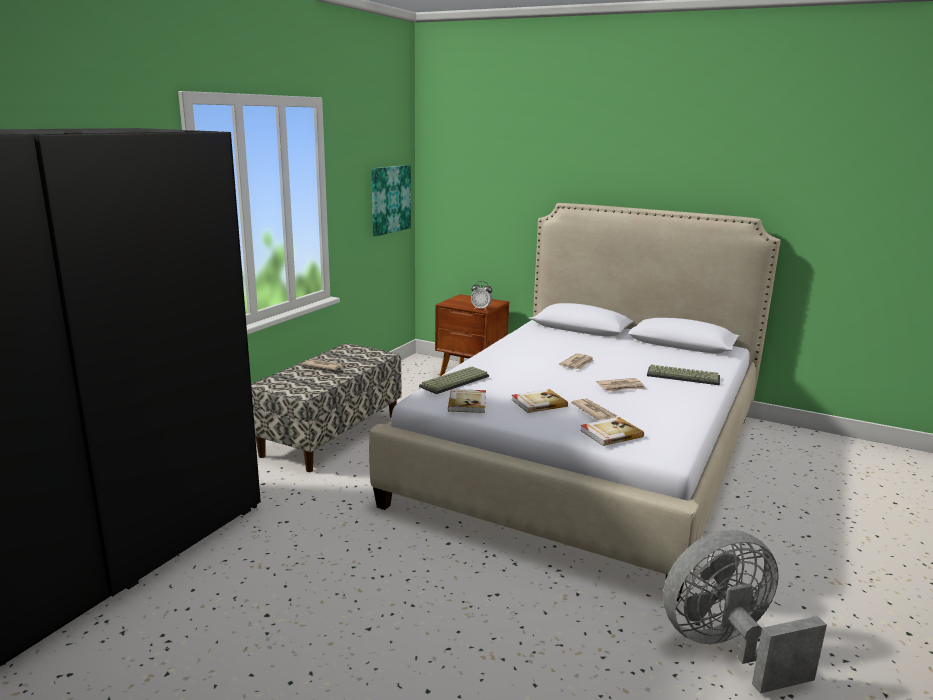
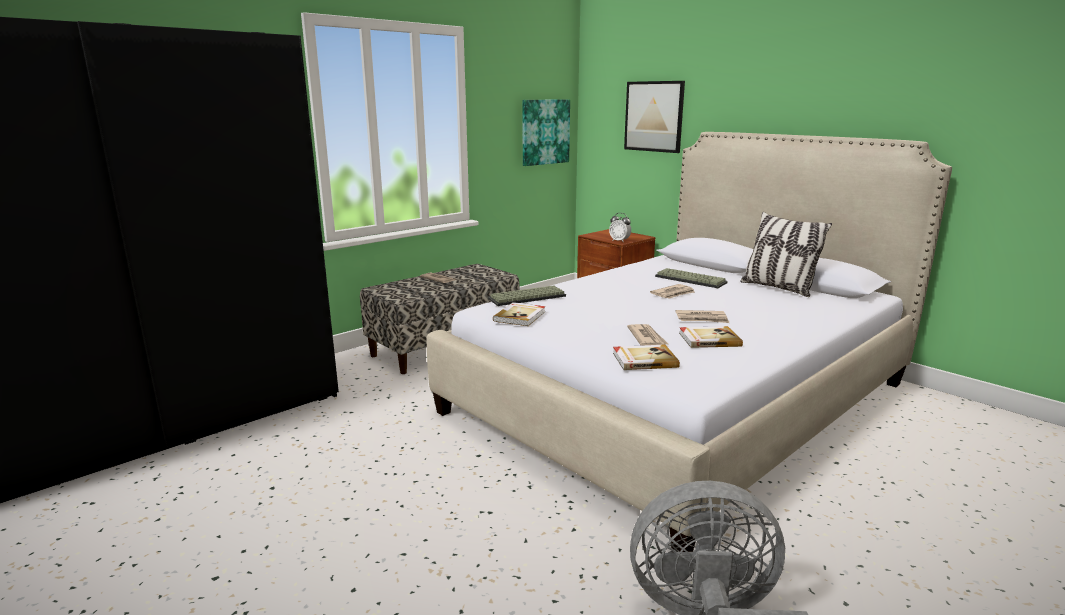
camera: 20 degrees right, 0 degrees up
(502, 185) = (654, 116): none -> picture
(538, 403) = (594, 324): book -> book (709, 339)
(654, 349) = (778, 288): none -> pillow
(684, 376) = (788, 315): keyboard -> keyboard (691, 279)

